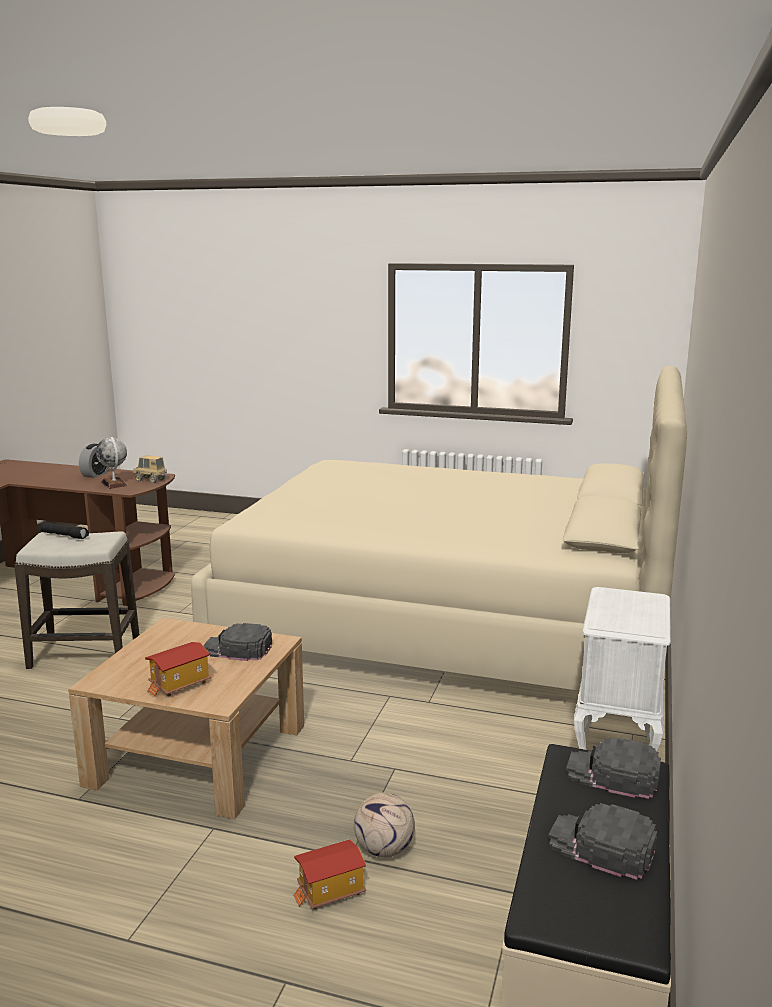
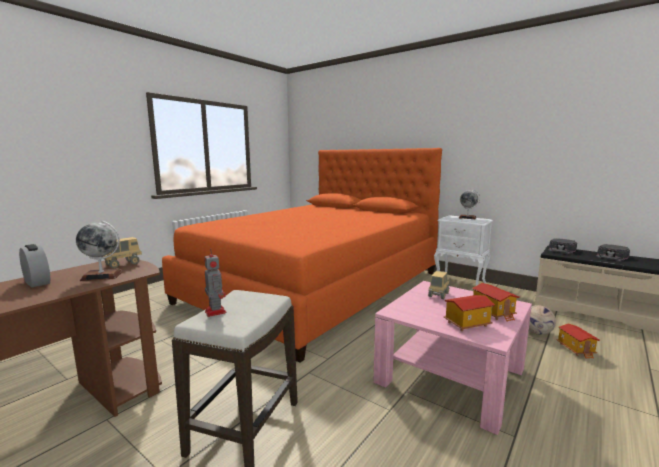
camera: 70 degrees left, 5 degrees down
(65, 535) = (215, 311): black flashlight -> toy robot
(139, 667) = (467, 324): none -> toy house
(198, 754) = (450, 375): brown coffee table -> pink coffee table
(237, 648) = (438, 295): black cap -> toy truck
(447, 621) = (316, 287): beige bed -> orange bed
(646, 612) = (467, 218): none -> globe

